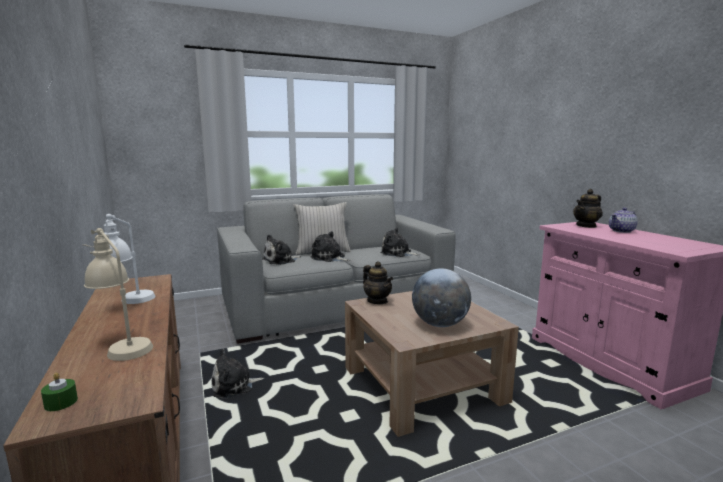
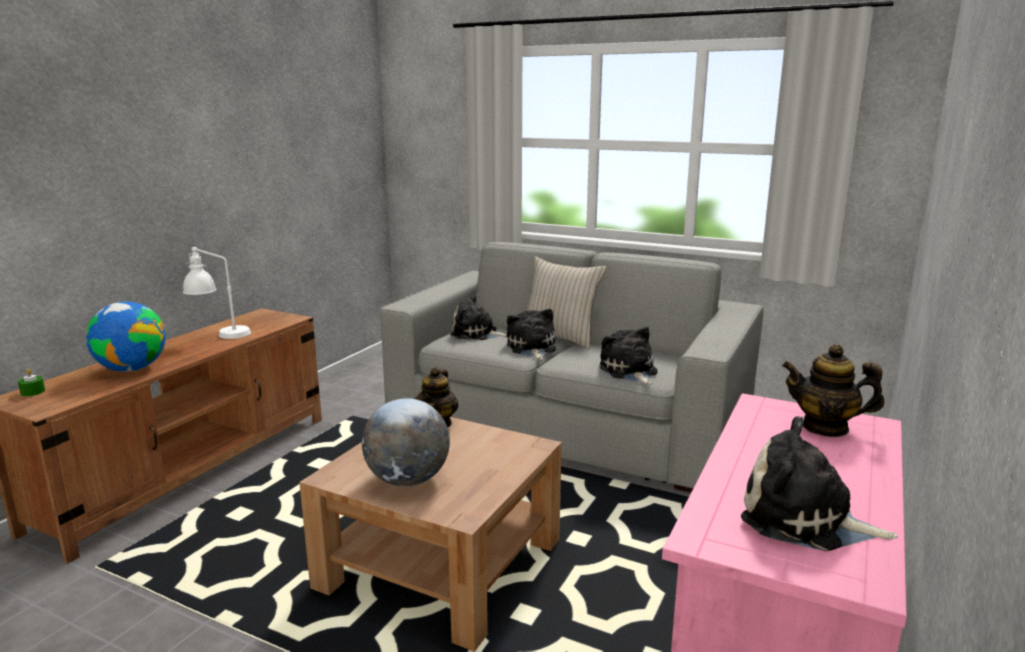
camera: 50 degrees right, 5 degrees up
(121, 345) = (132, 369): beige table lamp -> globe
(235, 386) = (315, 461): plush toy -> plush toy (804, 519)
(622, 231) = (841, 464): teapot -> none

